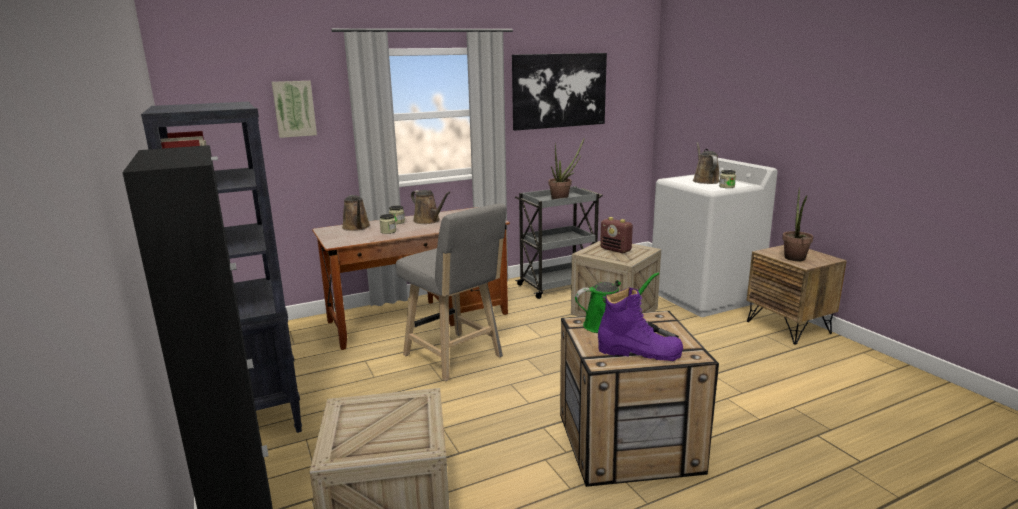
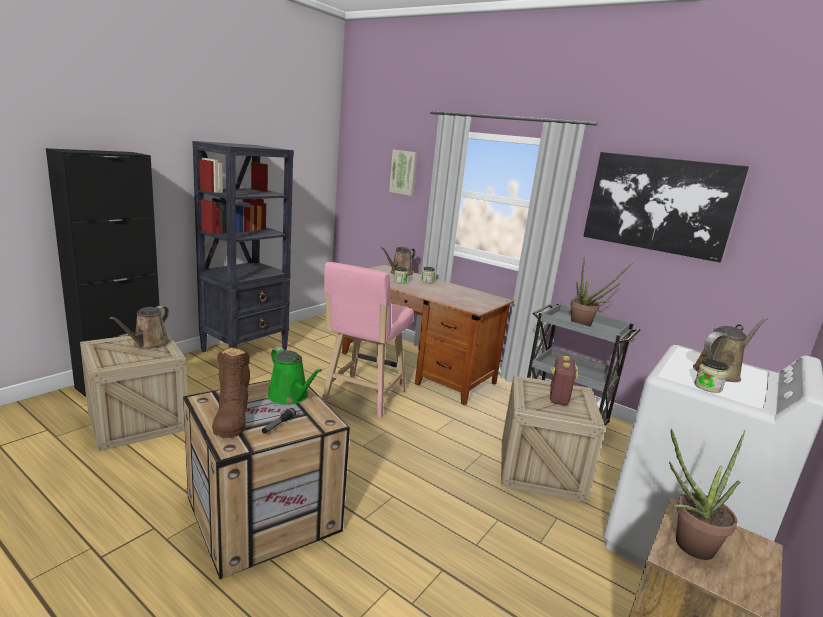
camera: 60 degrees right, 0 degrees up
(428, 221) = (443, 289): brown watering can -> brown watering can (148, 344)
(456, 358) = (362, 398): grey stool -> pink stool
(639, 352) = (232, 416): purple boot -> brown boot

